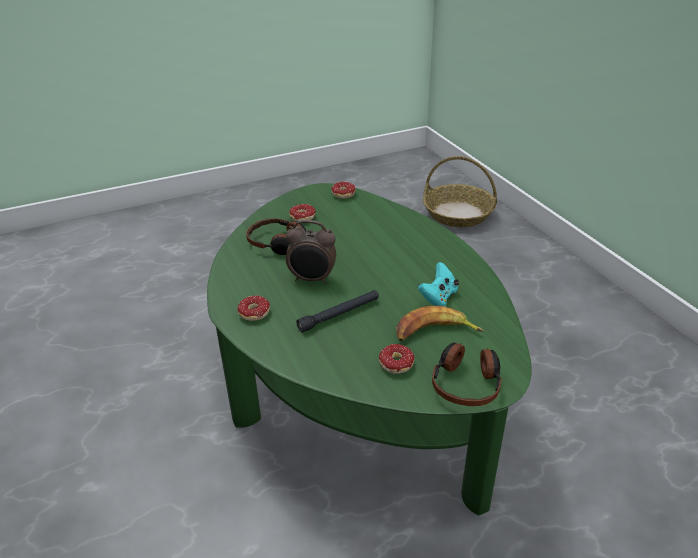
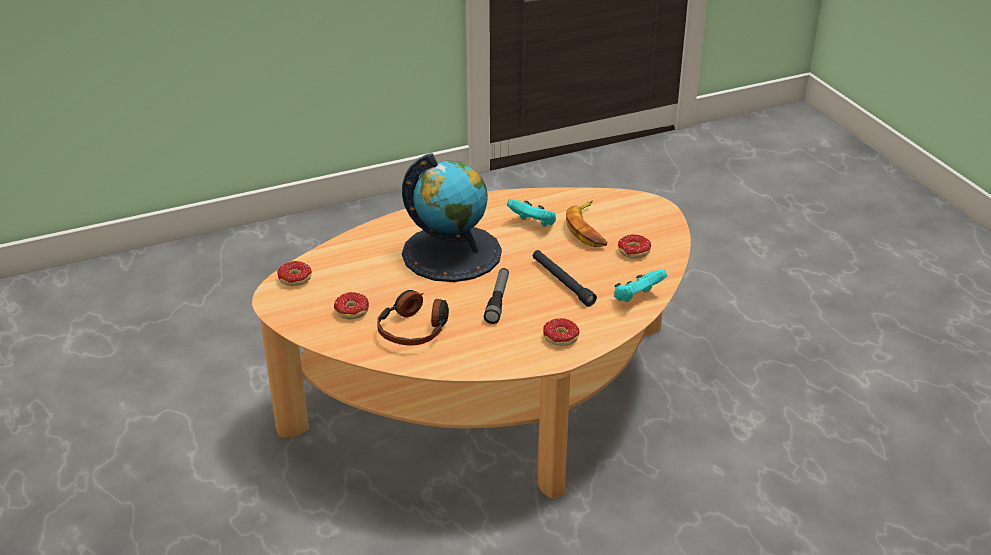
camera: 90 degrees left, 0 degrees up
(311, 362) = (637, 298): none -> turquoise game controller
(312, 279) = (498, 300): alarm clock -> flashlight
(357, 382) = (492, 397): green coffee table -> beige coffee table
(383, 255) = (452, 252): none -> globe
(458, 214) = (141, 291): basket -> none
(466, 382) = (653, 219): headphones -> none

